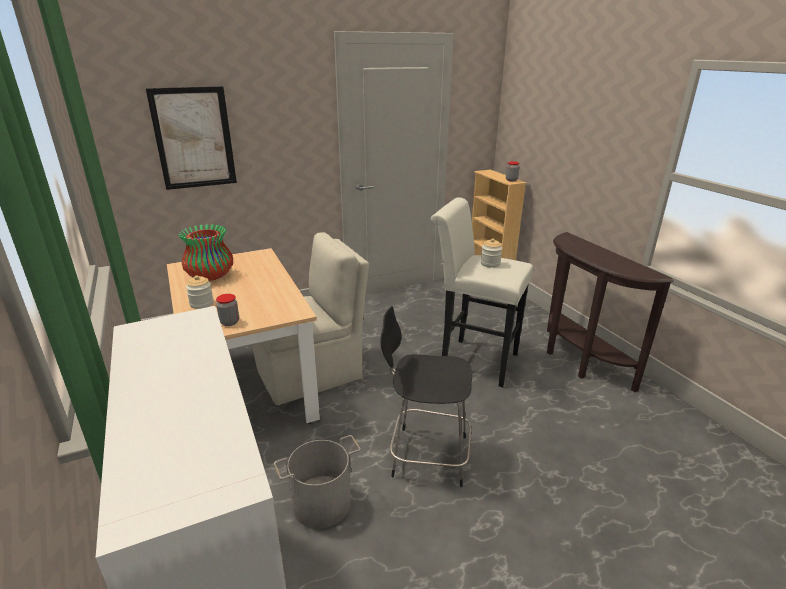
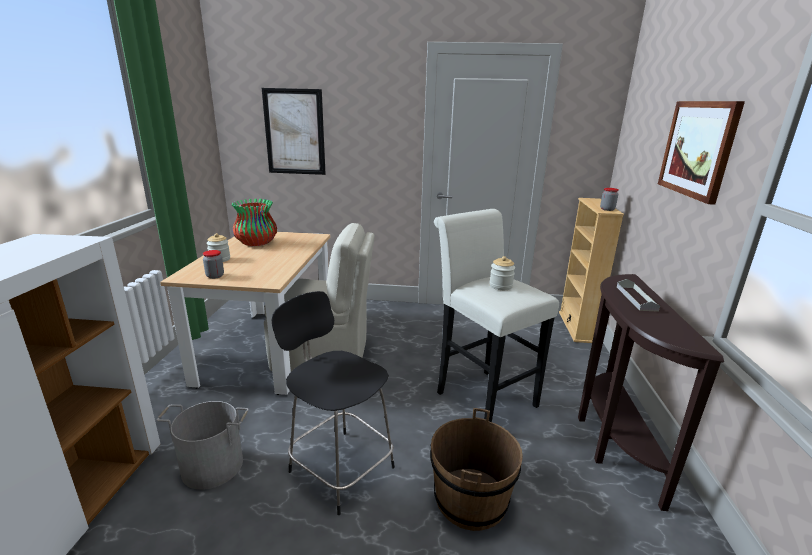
camera: 30 degrees right, 5 degrees down
(533, 434) = (470, 499): none -> brown bucket
(590, 251) = (636, 298): none -> grey tray
(600, 131) = (698, 149): none -> picture

